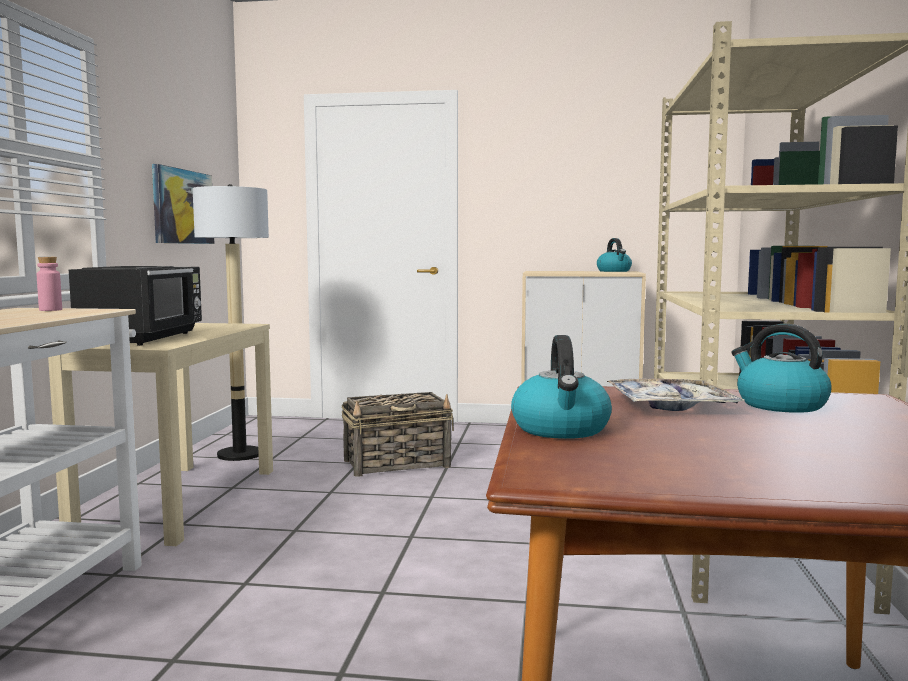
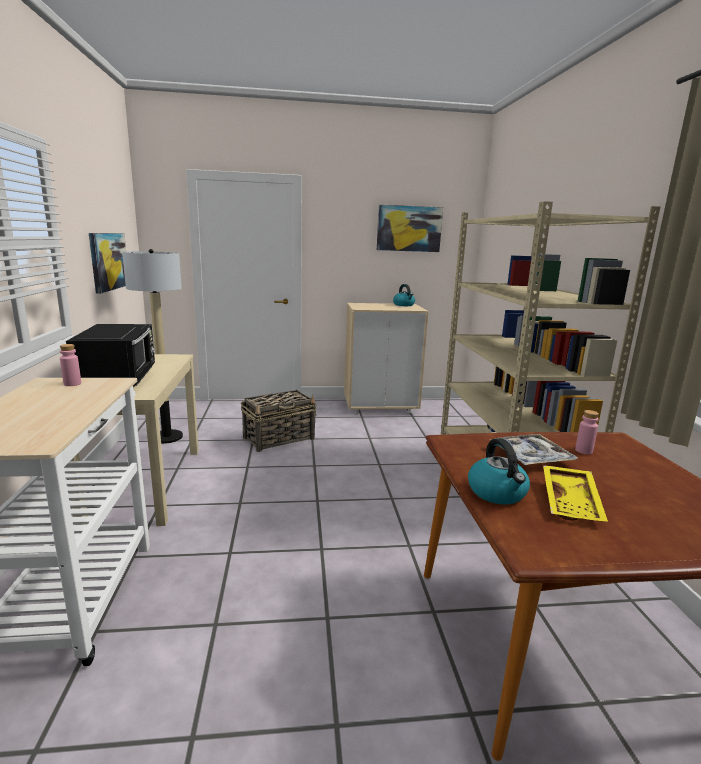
camera: 15 degrees left, 10 degrees up
(621, 156) = (409, 228): none -> picture
(683, 443) = (572, 502): none -> yellow tray
(779, 405) = (583, 451): kettle -> pink bottle

